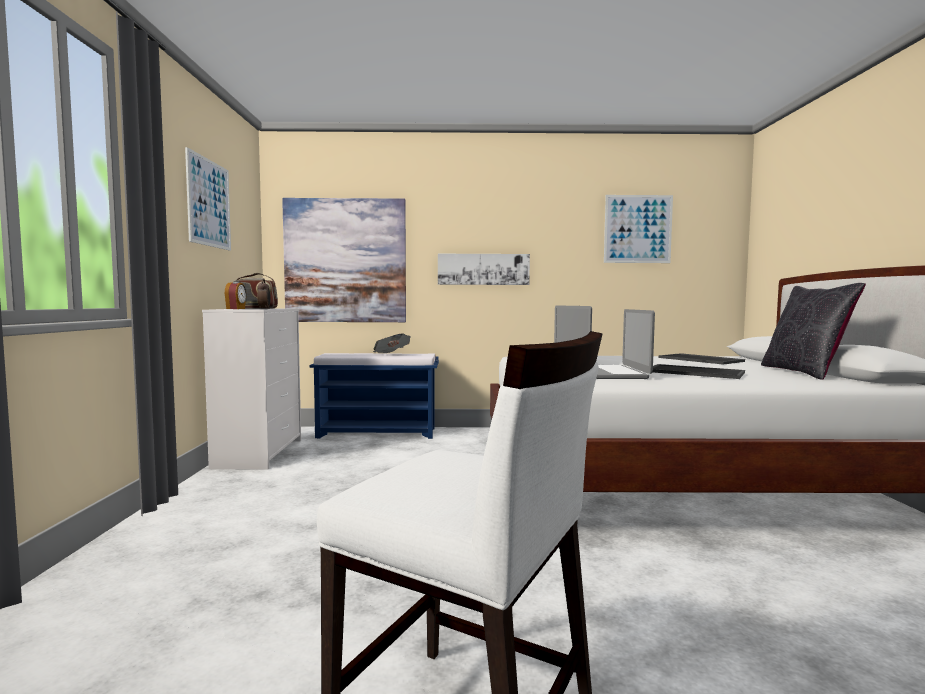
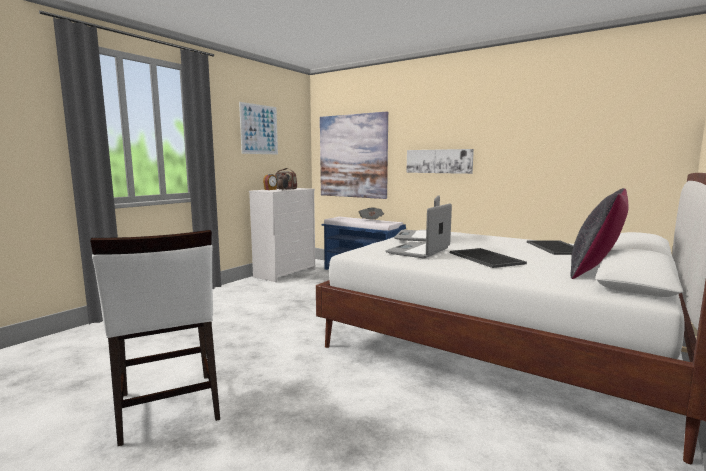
camera: 35 degrees right, 5 degrees up
(637, 229) = (572, 123): picture -> none

